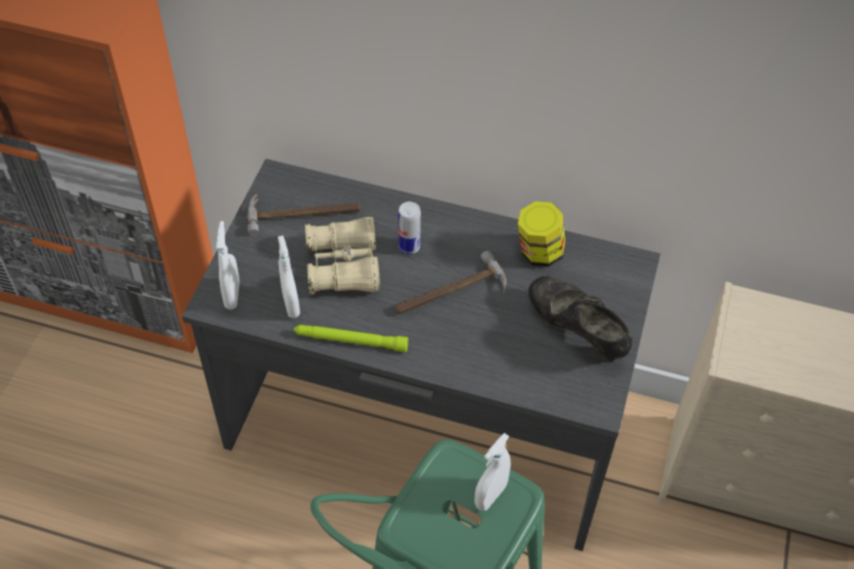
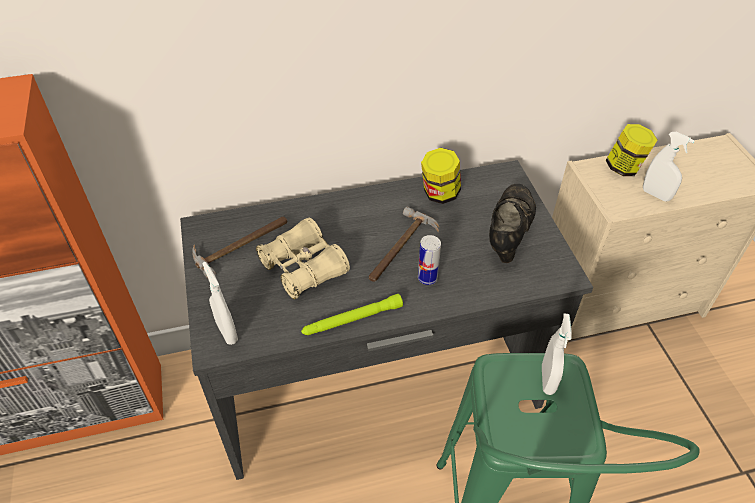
camera: 30 degrees left, 5 degrees down
(291, 304) = (282, 315): white spray bottle -> white spray bottle (656, 195)
(409, 246) = (343, 231): can -> can (427, 278)
(576, 331) = (508, 233): black shoe -> black shoe turned 90 degrees clockwise
(788, 321) = (624, 168): none -> jar

